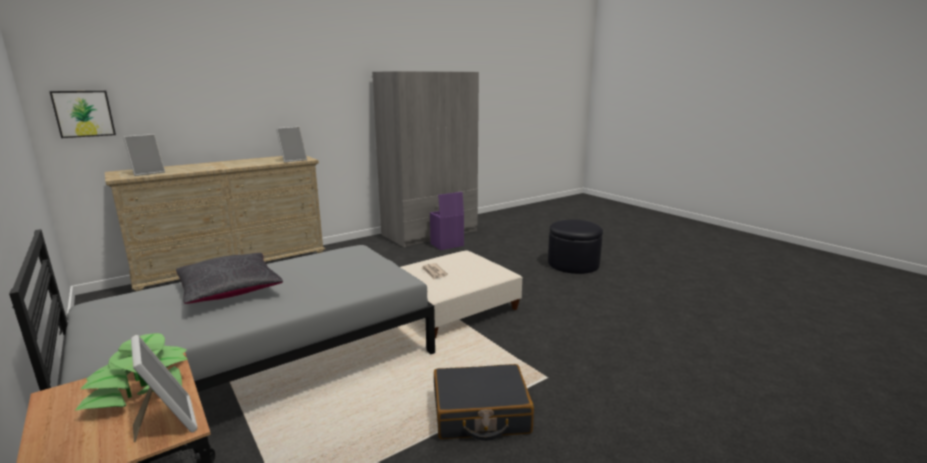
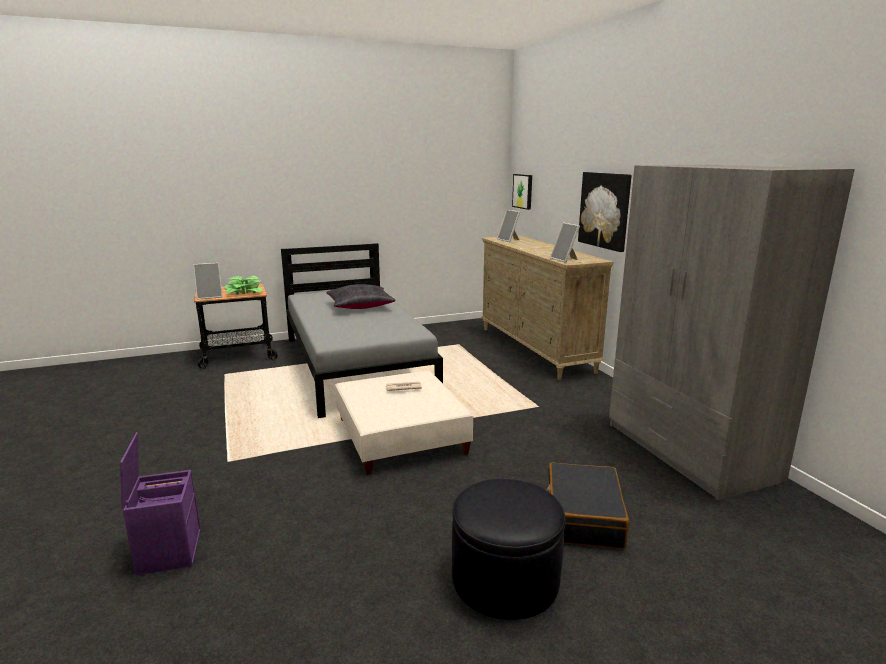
camera: 105 degrees right, 0 degrees up
(272, 114) = (605, 210): none -> picture
(446, 245) = (623, 458): purple storage box -> purple storage box (168, 550)
(480, 414) = (223, 426): black suitcase -> black suitcase (582, 517)

